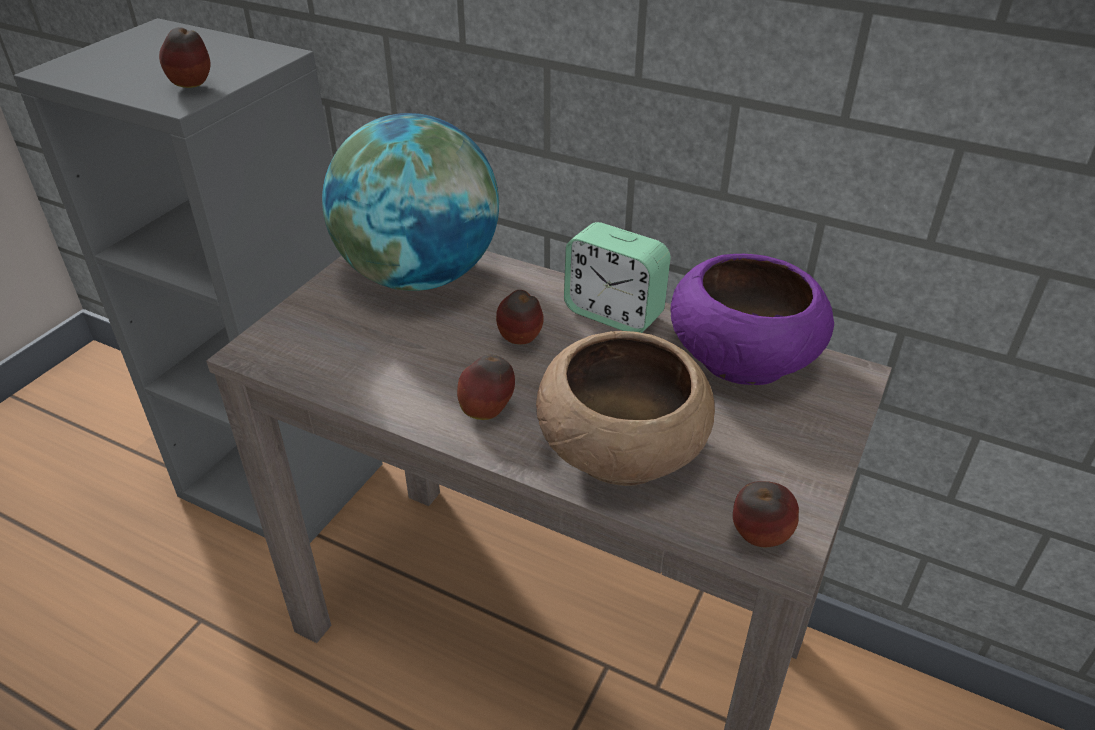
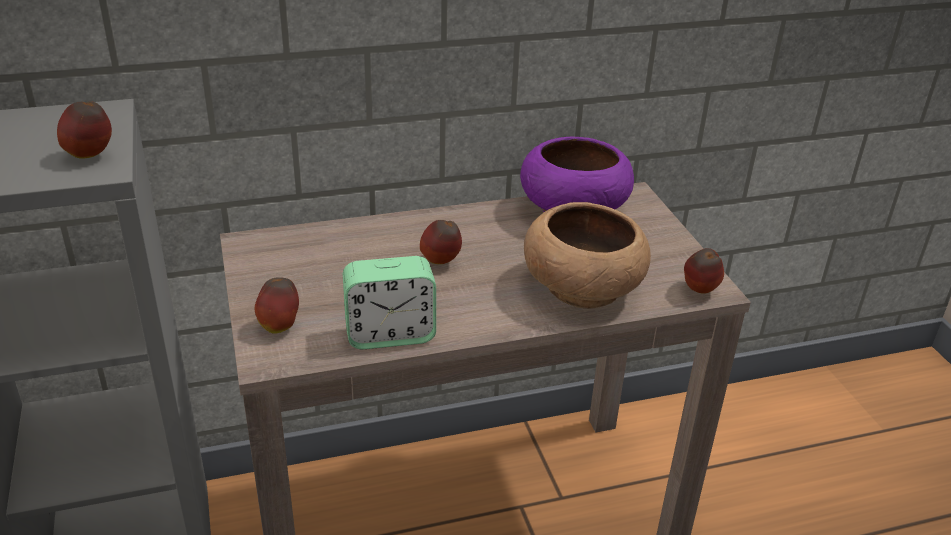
camera: 45 degrees left, 5 degrees down
(420, 276) = (310, 256): globe -> none
(487, 412) = (484, 309): apple -> apple (280, 326)
(614, 313) = (471, 220): alarm clock -> alarm clock (390, 334)

